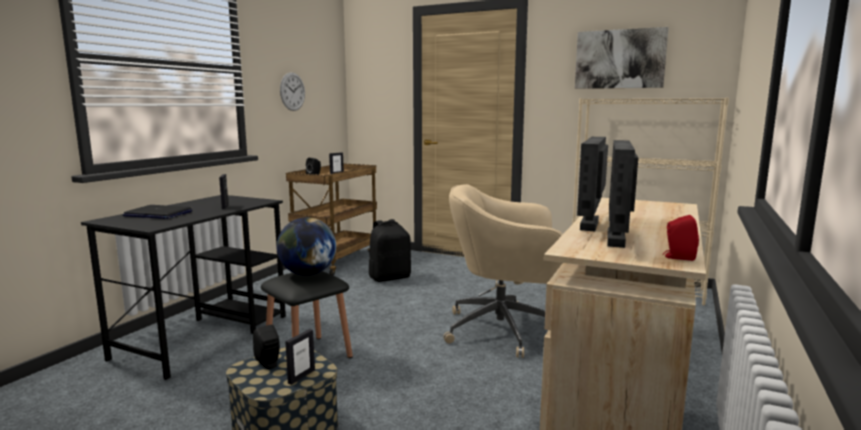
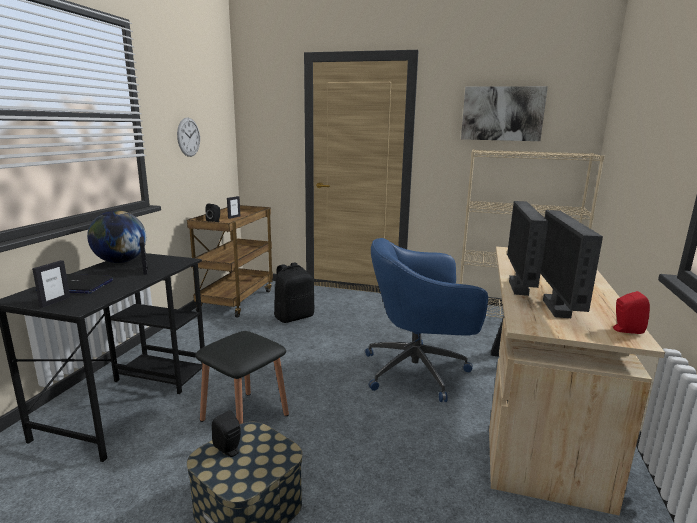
camera: 10 degrees left, 5 degrees up
(301, 376) = (269, 464): picture frame -> picture frame (55, 302)
(307, 274) = (243, 340): globe -> globe (120, 261)
(504, 330) = (418, 371): beige office chair -> blue office chair

